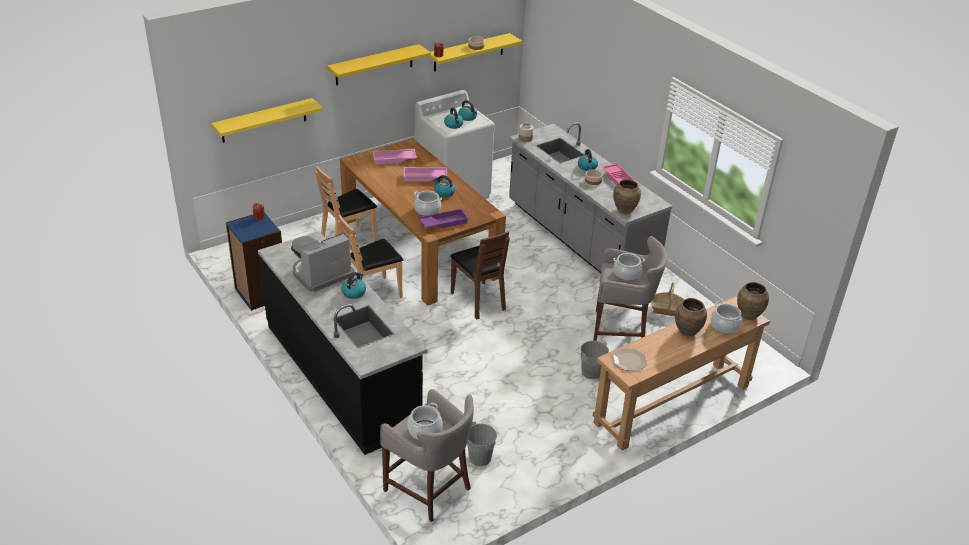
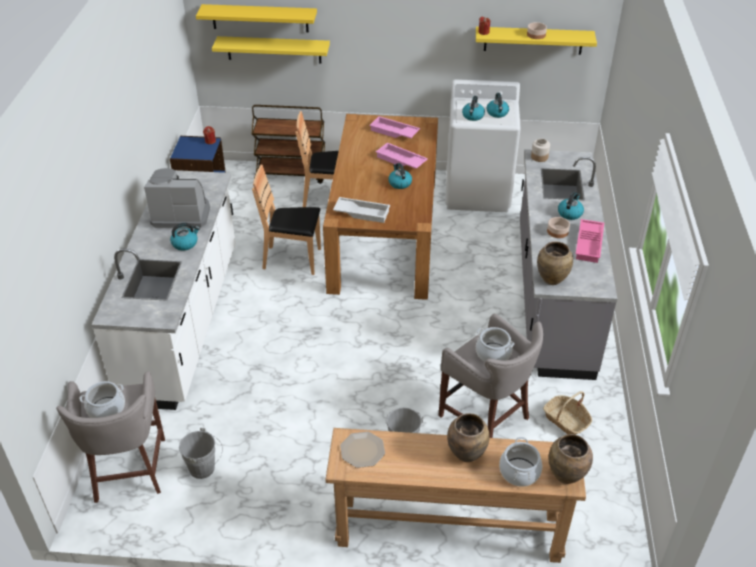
camera: 40 degrees right, 5 degrees up
(293, 233) = (291, 173): none -> brown cart
(342, 374) = (184, 322): black counter -> white counter
(374, 65) = (406, 23): yellow shelf -> yellow shelf (260, 18)
(427, 210) = (362, 194): cooking pot -> none
(443, 222) = (362, 212): purple tray -> white tray
(478, 300) = (378, 312): brown chair -> none

